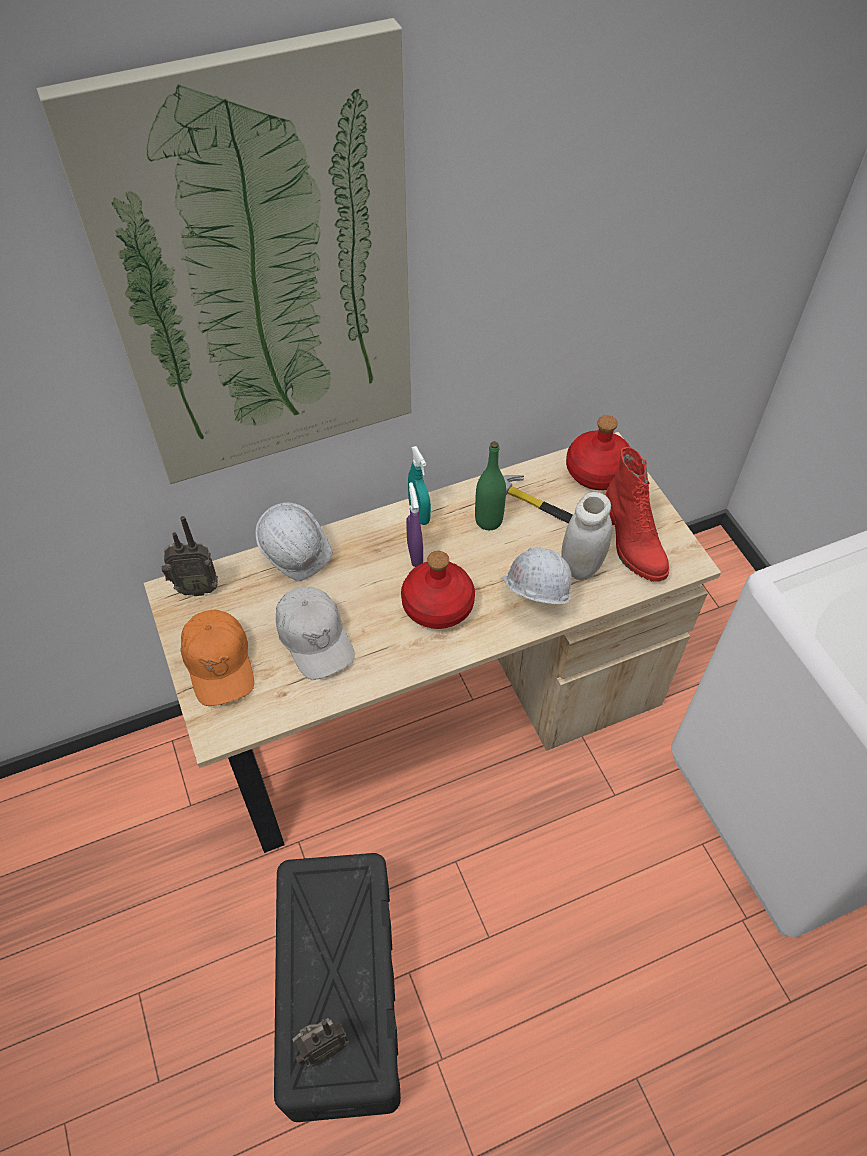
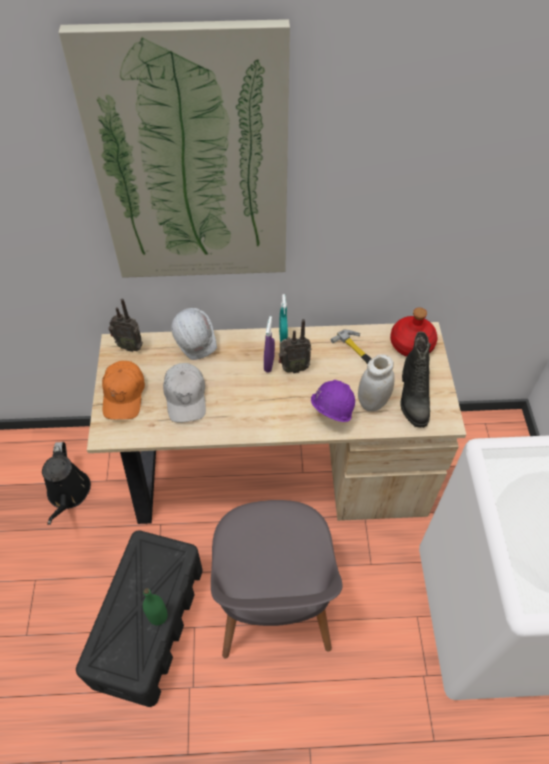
camera: 20 degrees right, 0 degrees up
(139, 845) = (68, 494): none -> black watering can
(322, 1048) = (114, 649): radio -> radio (293, 368)
(437, 605) = (268, 399): red bottle -> none
(488, 520) = (325, 356): green bottle -> green bottle (158, 616)
(505, 894) = (273, 601): none -> grey chair
(531, 604) = (329, 417): white hard hat -> purple hard hat
(631, 545) = (412, 398): red boot -> black boot

